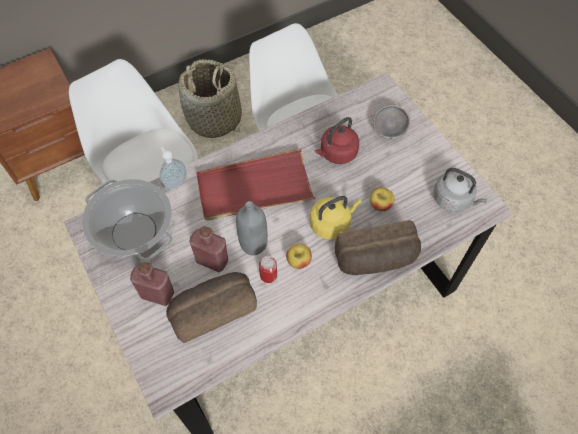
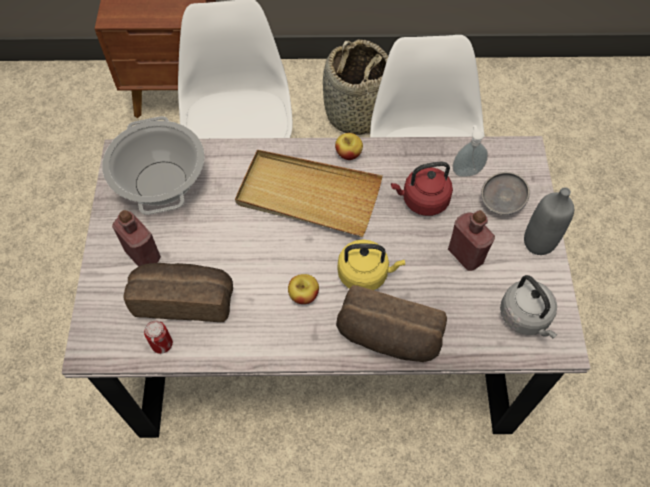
camera: 30 degrees right, 0 degrees up
(175, 183) = (232, 151): soap dispenser -> soap dispenser (466, 171)
(212, 260) = (217, 248): red bottle -> red bottle (465, 255)
(253, 244) = (269, 253): grey bottle -> grey bottle (538, 242)
(254, 188) = (308, 195): red tray -> beige tray
(268, 276) = (262, 294): can -> can (162, 344)
(380, 205) = (434, 280): apple -> apple (348, 154)

